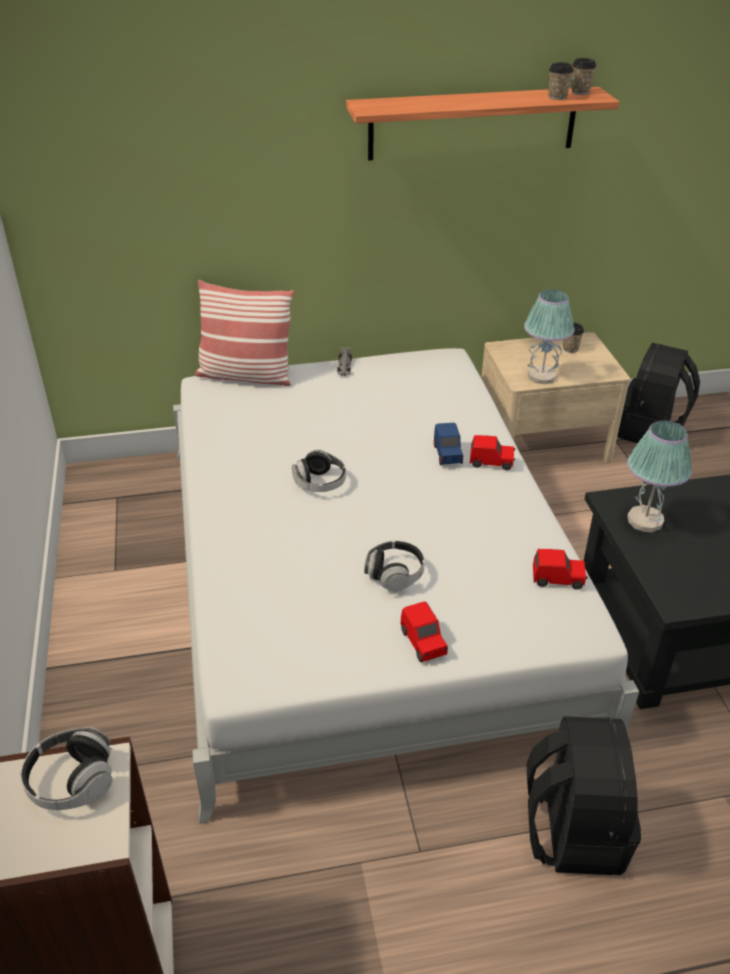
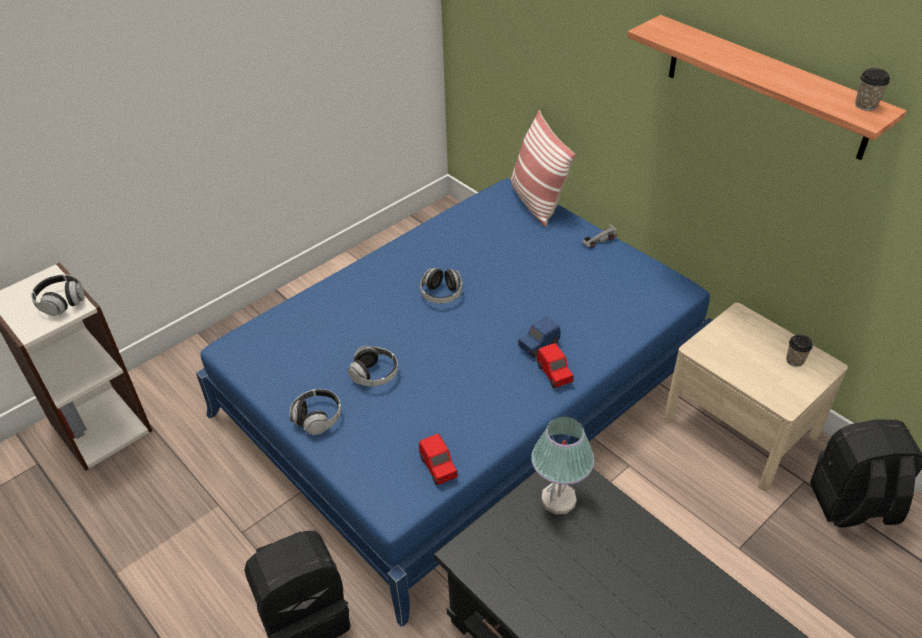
camera: 60 degrees right, 5 degrees up
(364, 578) = (462, 391): white bed -> blue bed
(423, 643) = (317, 418): red toy car -> headphones
(542, 376) = (723, 358): table lamp -> none
(557, 97) = (828, 98): cup -> none

